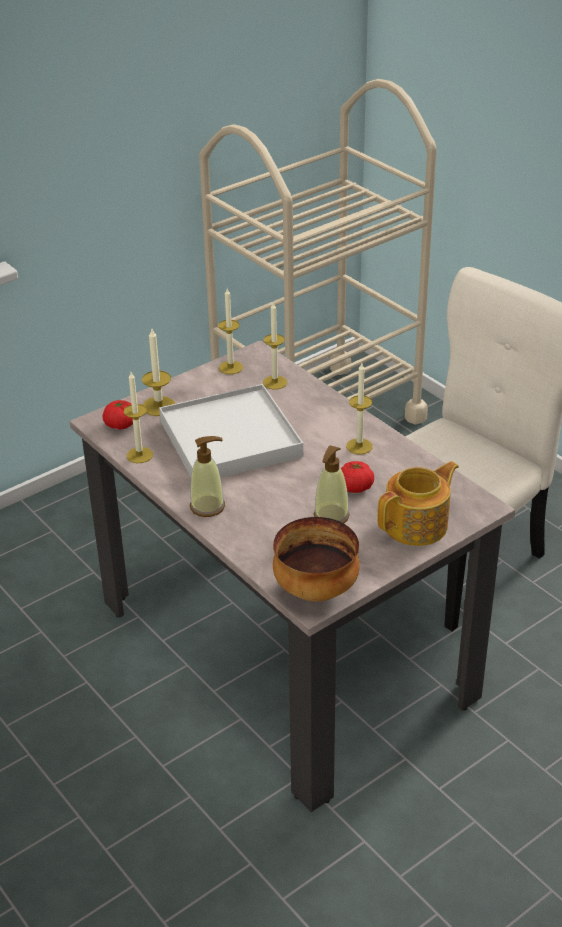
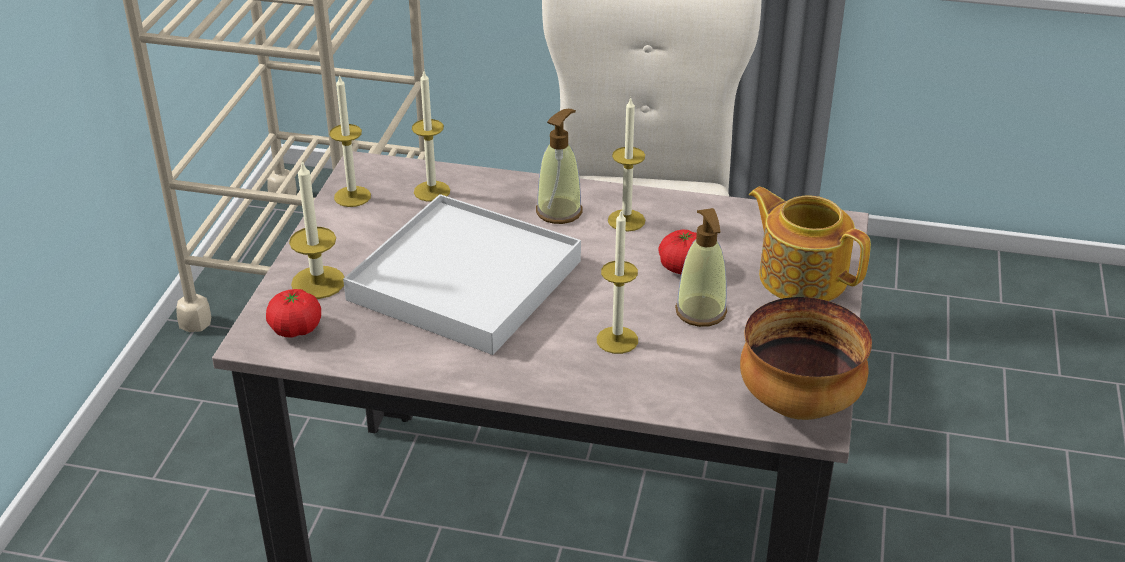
camera: 40 degrees left, 0 degrees up
(139, 455) = (373, 354): candle -> candle (617, 340)
(208, 506) = (545, 373): soap dispenser -> soap dispenser (559, 211)
(417, 525) = (801, 276): teapot -> teapot turned 60 degrees counterclockwise

